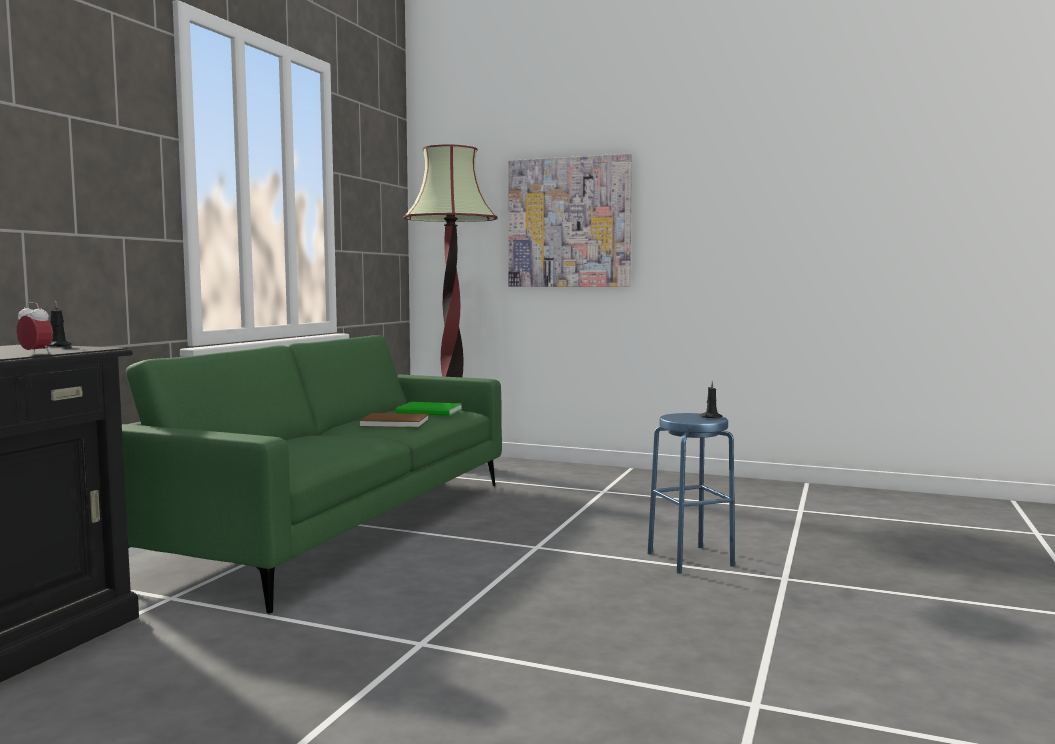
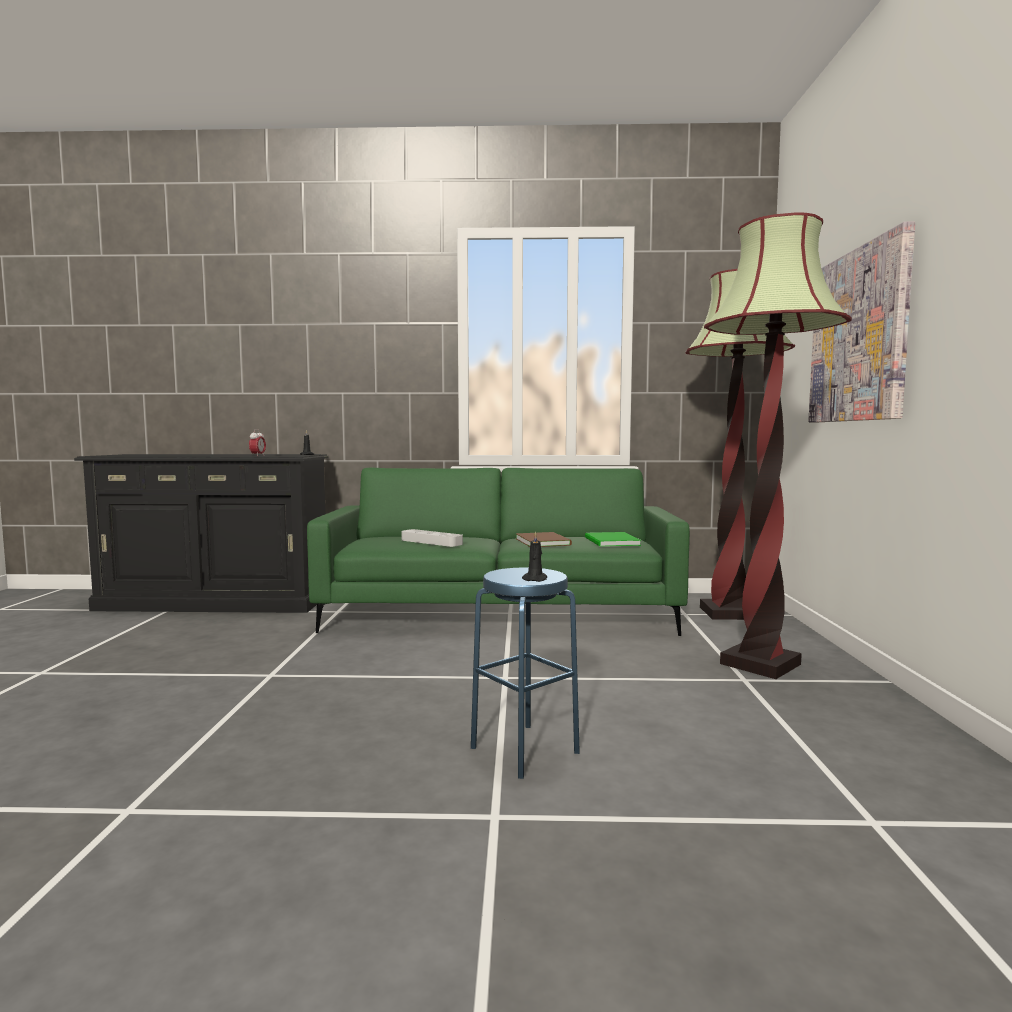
camera: 70 degrees right, 0 degrees up
(325, 446) = (431, 542): none -> grey tray
(578, 482) = (760, 664): none -> floor lamp

